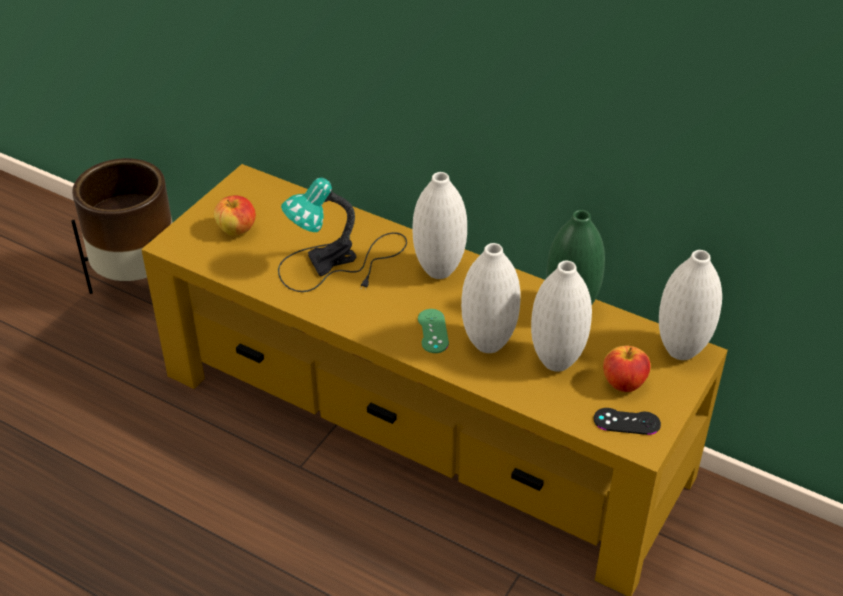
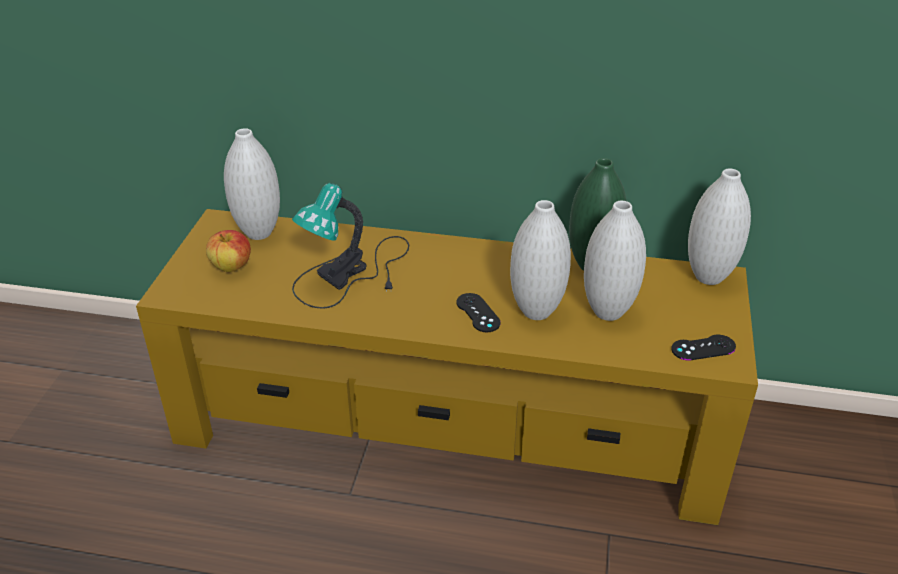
camera: 20 degrees left, 5 degrees down
(141, 287) = (109, 365): brown planter -> none
(433, 331) = (478, 313): green game controller -> black game controller
(439, 270) = (452, 259): white vase -> white vase (259, 233)
(624, 383) = (679, 316): apple -> none

